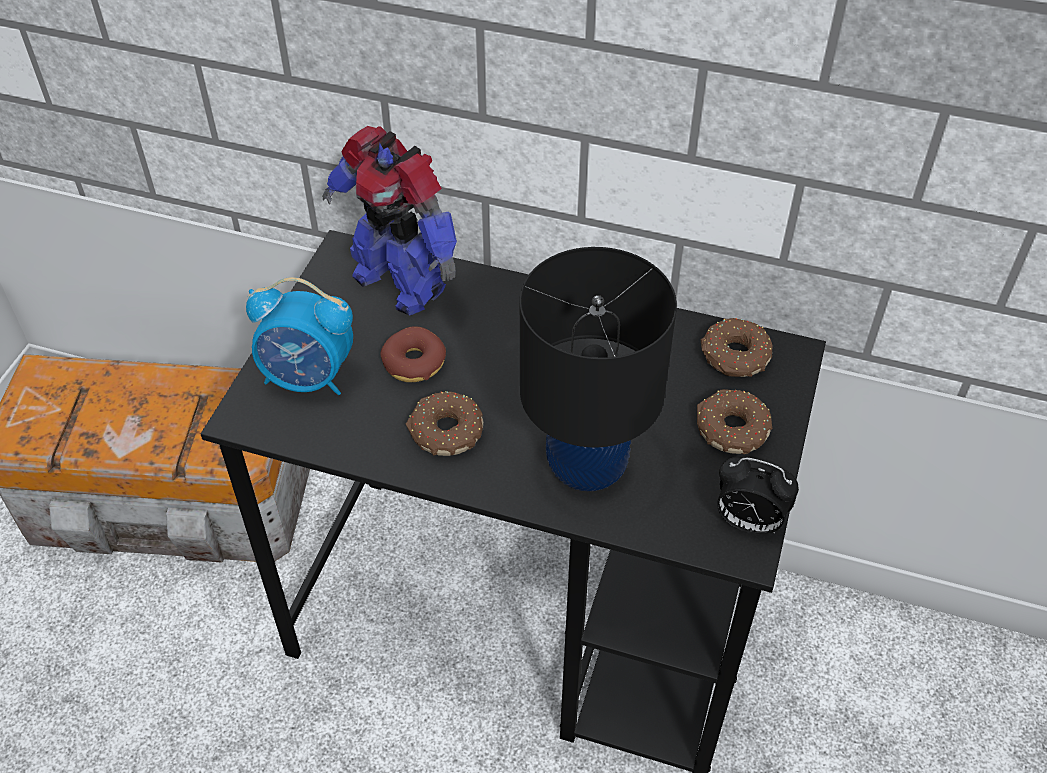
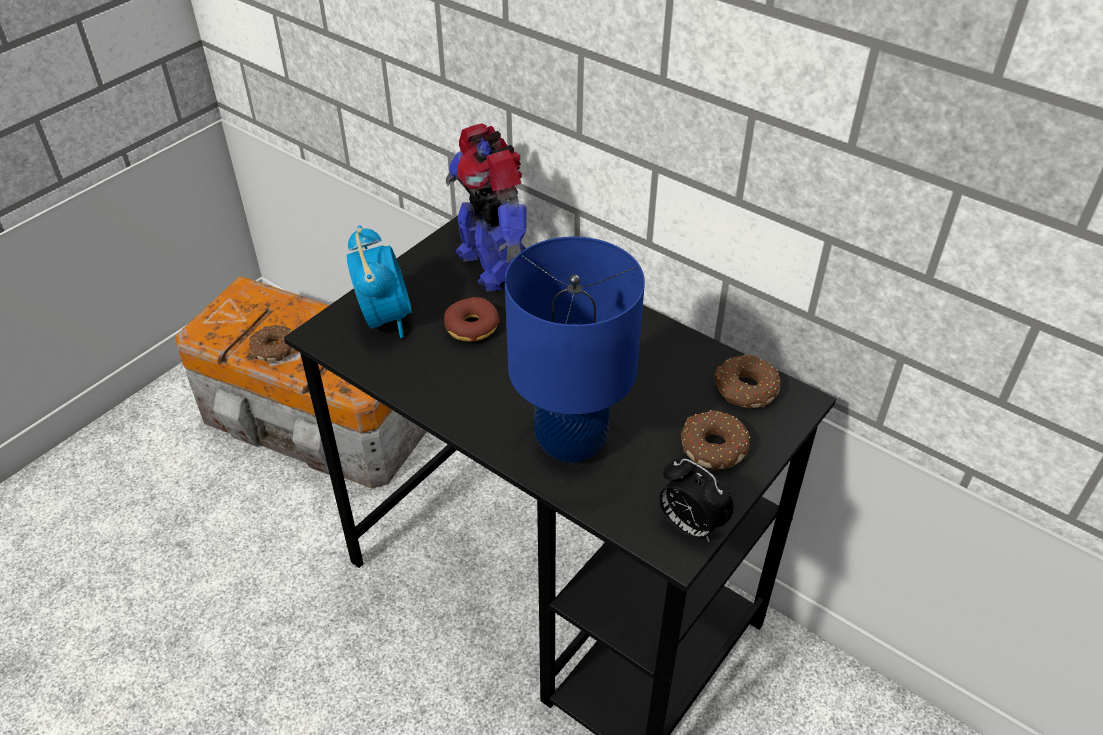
camera: 20 degrees right, 5 degrees down
(309, 378) = (384, 318): alarm clock -> alarm clock turned 135 degrees counterclockwise
(445, 431) = (469, 384): donut -> donut (273, 349)
(584, 470) = (568, 445): black table lamp -> blue table lamp

